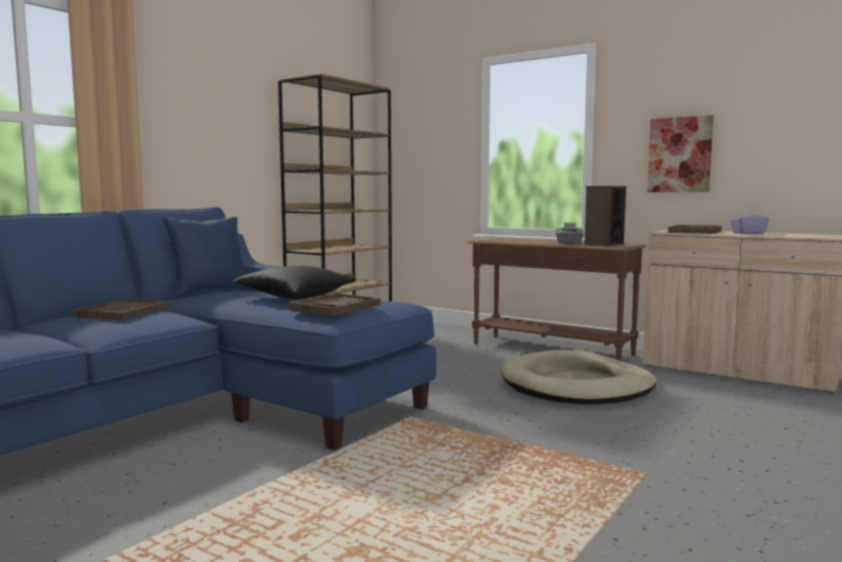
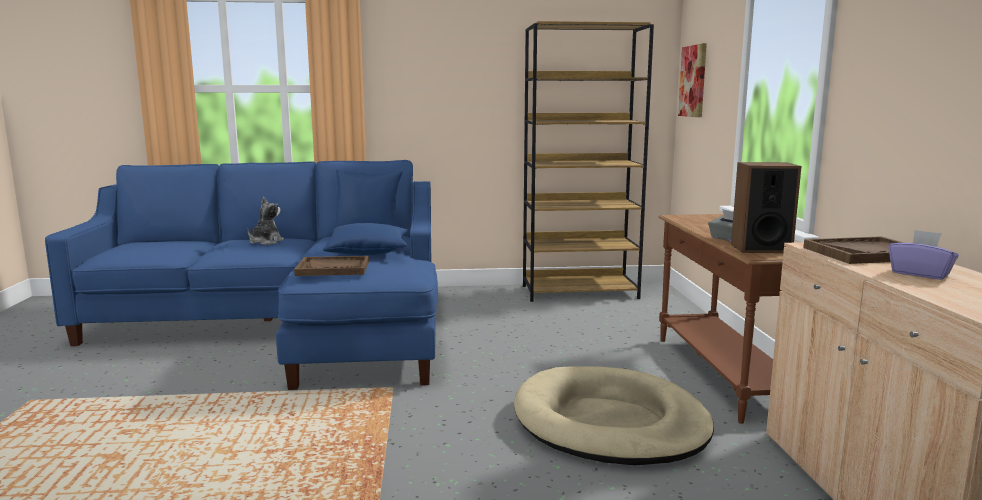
camera: 50 degrees right, 5 degrees up
(123, 312) = (265, 242): brown tray -> plush toy
(296, 297) = (368, 252): black pillow -> blue pillow
(679, 155) = (909, 119): picture -> picture (693, 81)

